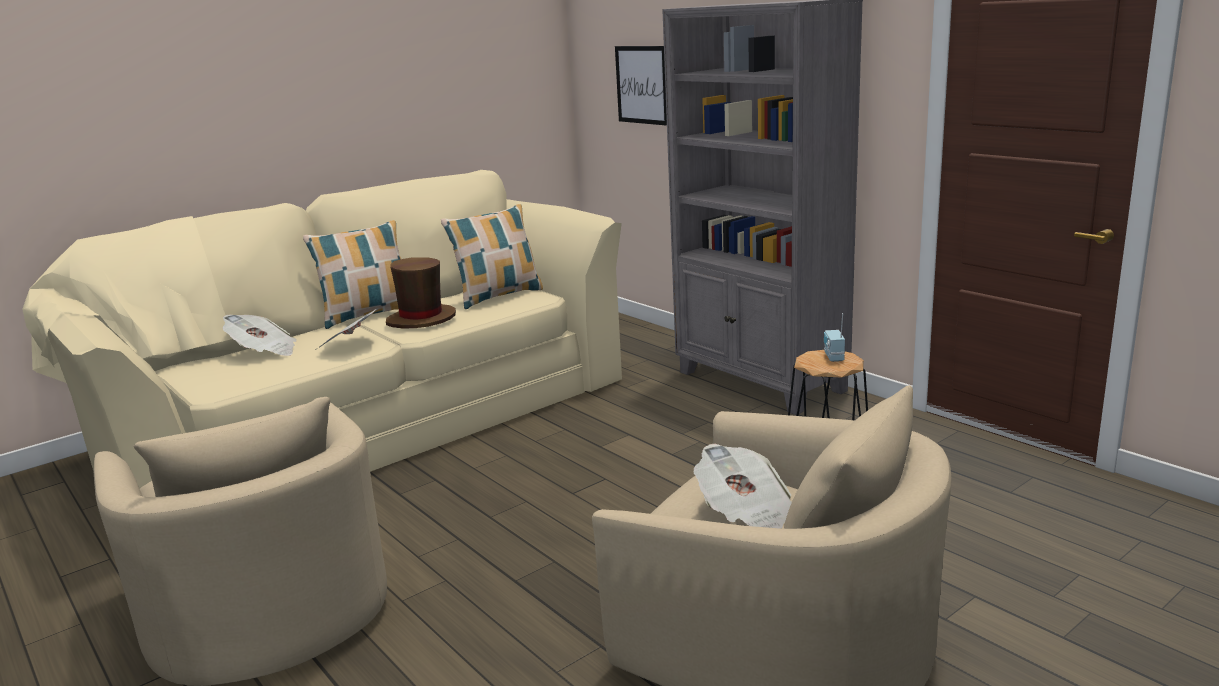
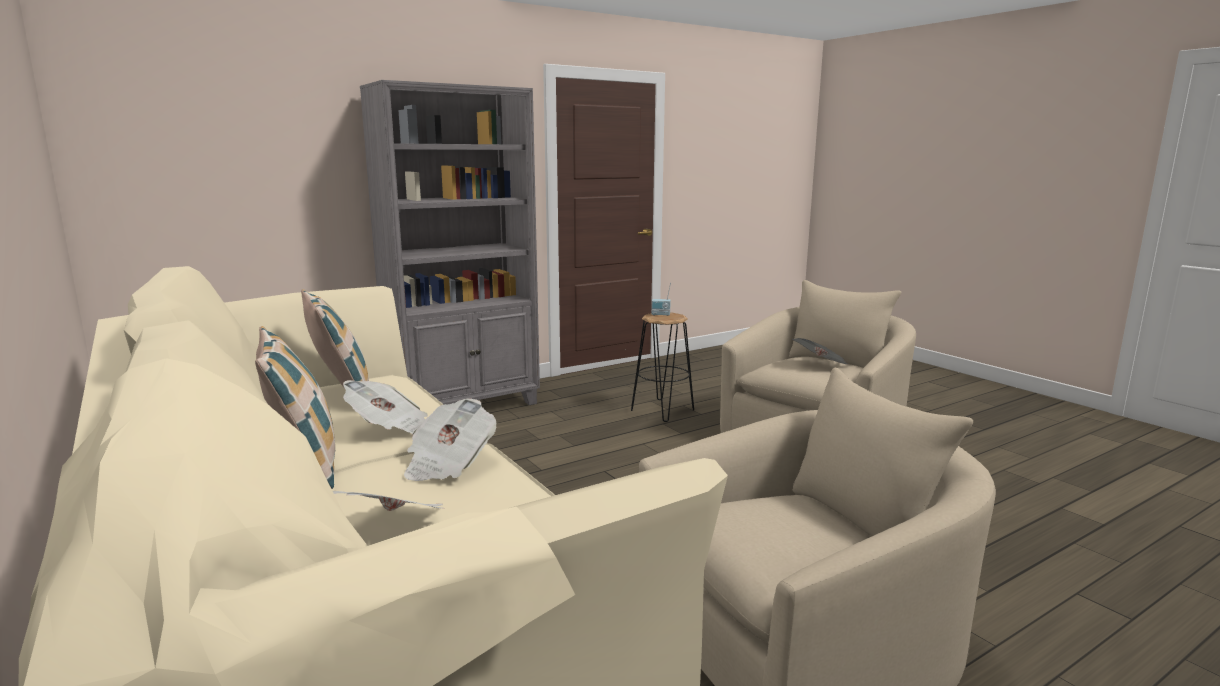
camera: 85 degrees left, 5 degrees down
(421, 319) = (389, 428): brown hat -> newspaper
(642, 85) = (223, 165): picture -> none

